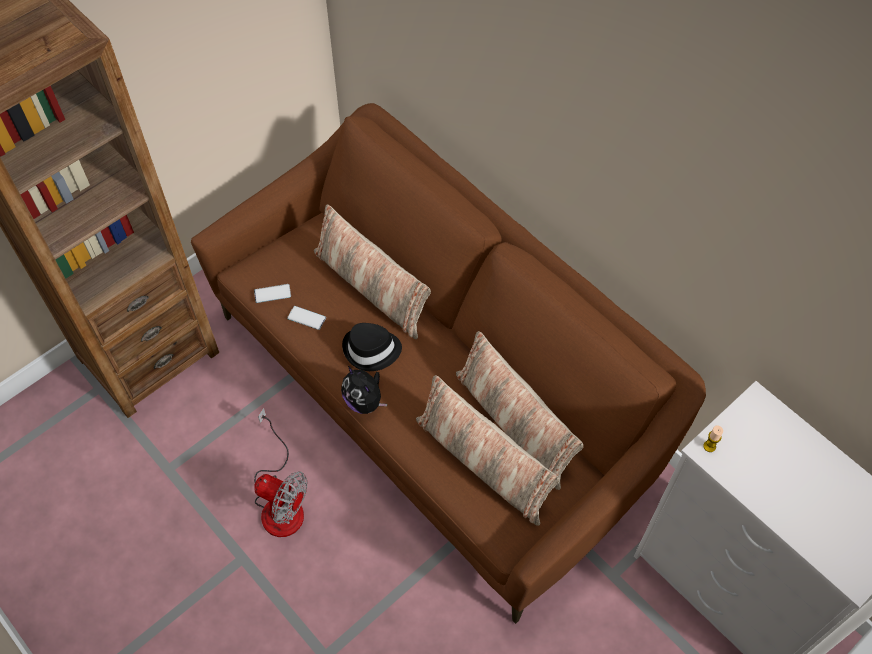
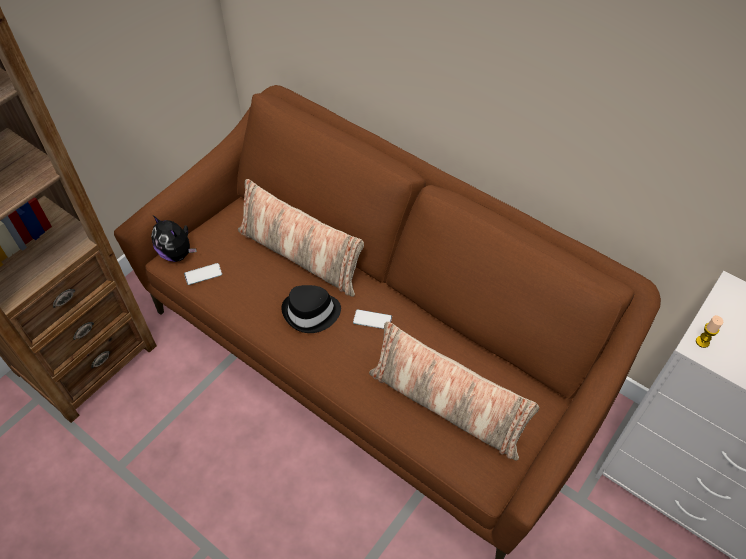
camera: 10 degrees left, 5 degrees down
(280, 501) = (238, 481): fan -> none
(306, 318) = (241, 292): phone -> phone (372, 319)
(364, 401) = (313, 363): plush toy -> plush toy (177, 253)
(515, 423) = (467, 362): pillow -> none

